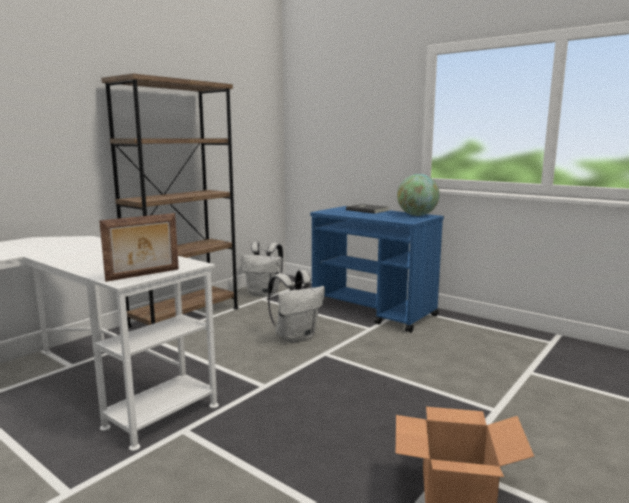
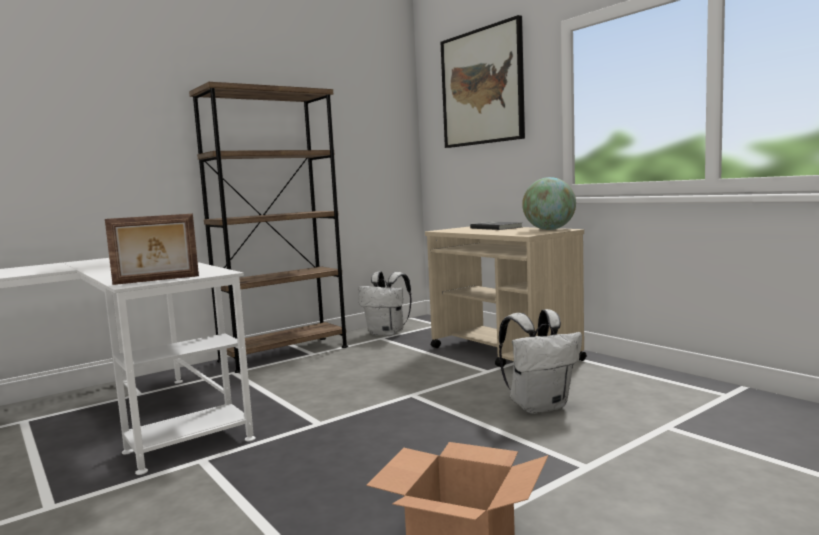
camera: 15 degrees right, 5 degrees down
(296, 337) = (391, 377): white backpack -> white backpack (539, 406)
(349, 90) = (482, 87): none -> picture
(373, 312) = (505, 354): blue cart -> beige cart

